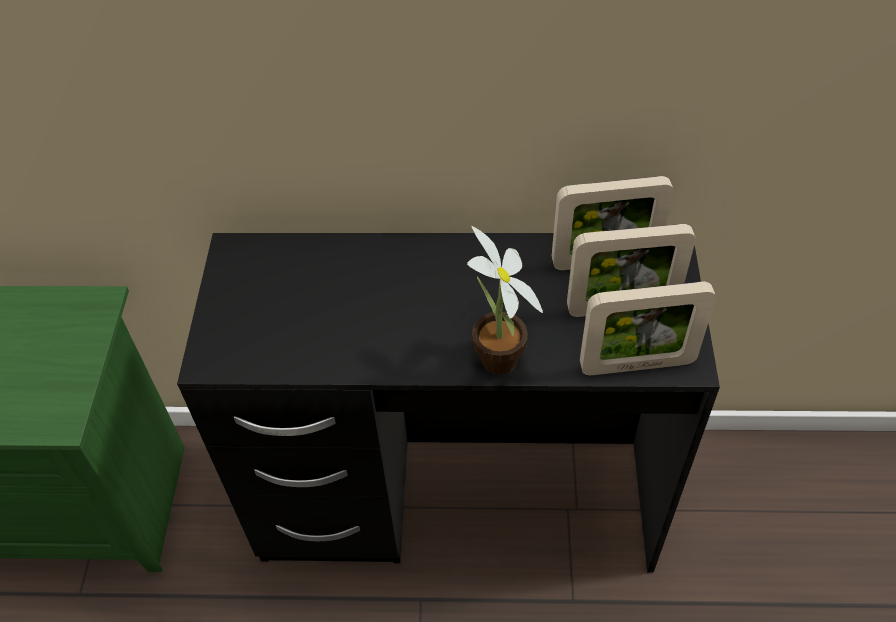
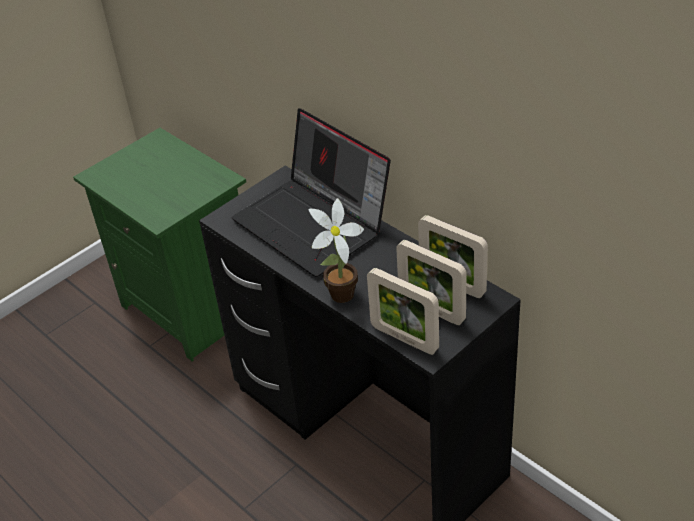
camera: 45 degrees right, 10 degrees down
(351, 288) = (315, 224): none -> laptop

